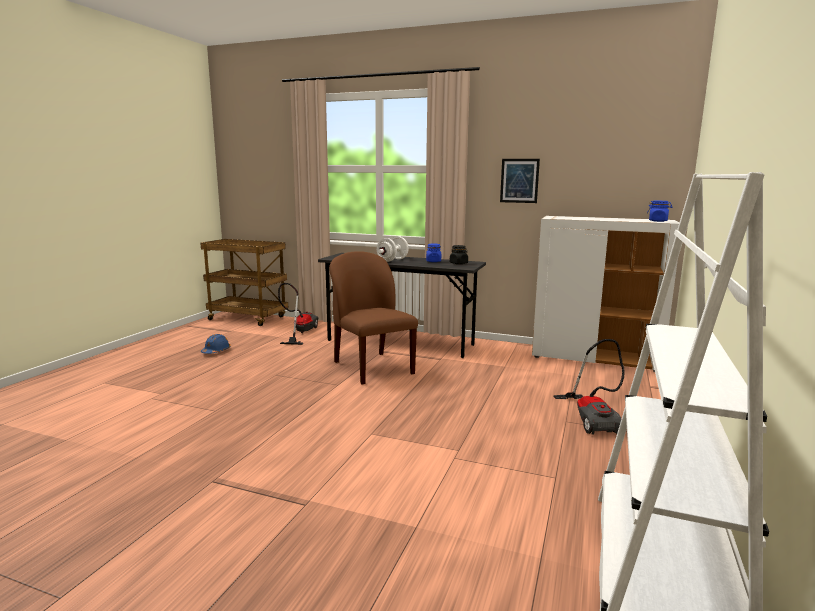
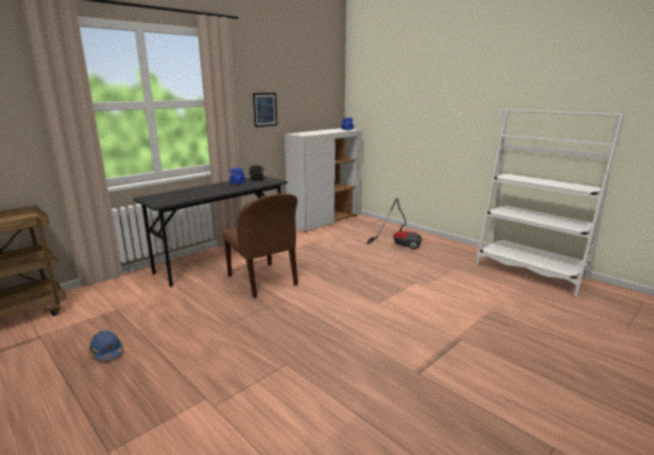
camera: 65 degrees left, 5 degrees up
(300, 332) = (122, 296): vacuum cleaner -> none
(372, 367) = (263, 281): brown chair -> brown chair turned 120 degrees counterclockwise
(392, 260) = (210, 190): white dumbbell -> none

